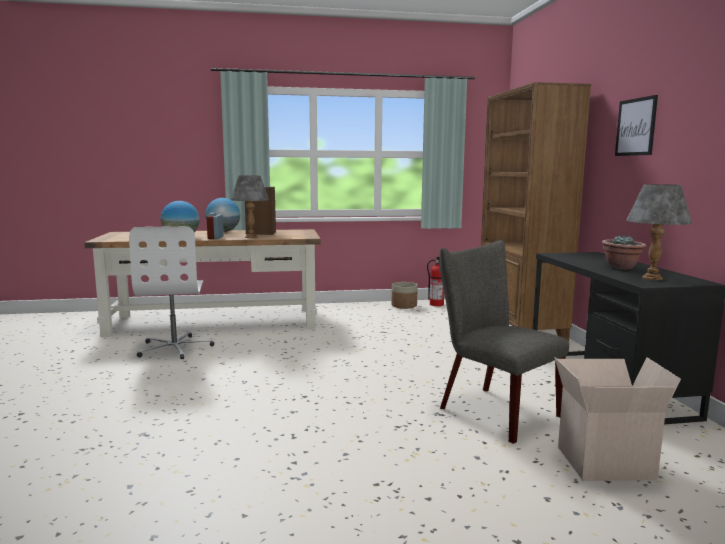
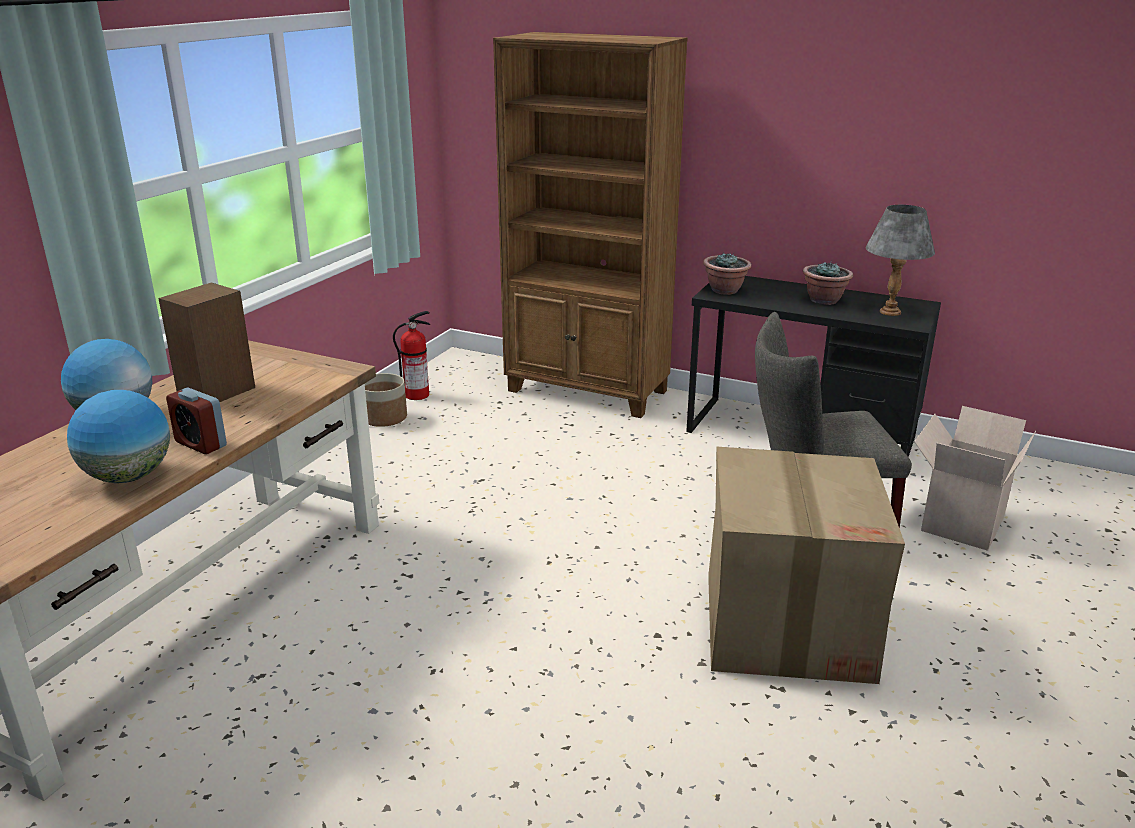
camera: 55 degrees left, 15 degrees up
(175, 348) = (281, 704): white office chair -> none
(251, 237) = (258, 412): grey table lamp -> none
(362, 425) = (786, 624): none -> cardboard box
(568, 255) = (725, 290): none -> potted plant
(636, 127) = (781, 112): picture -> none

